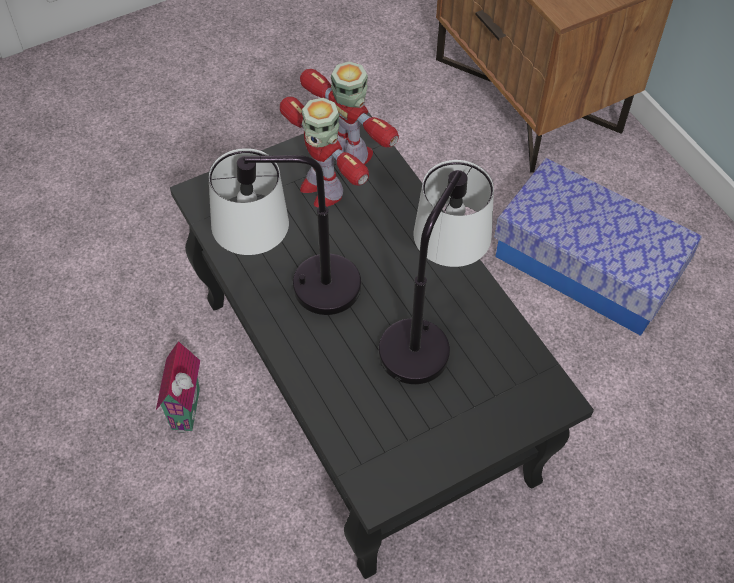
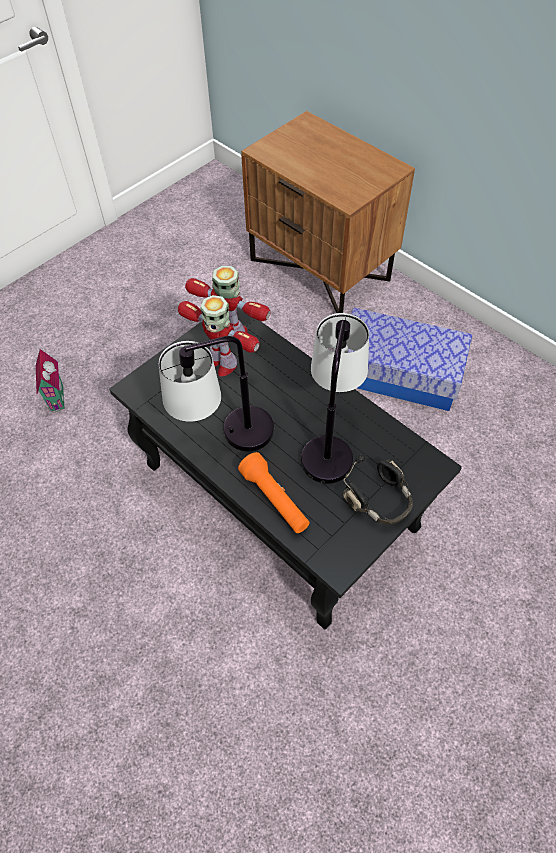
camera: 15 degrees left, 0 degrees up
(189, 410) = (159, 546): toy house -> toy house (59, 398)
(328, 385) = (275, 500): none -> orange flashlight
(465, 424) = (380, 501): none -> black headphones

